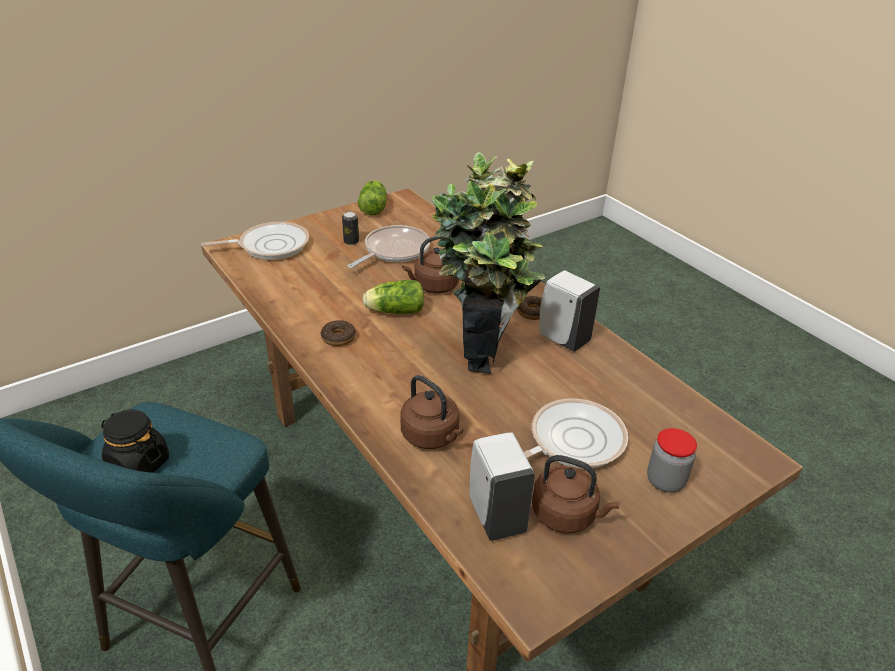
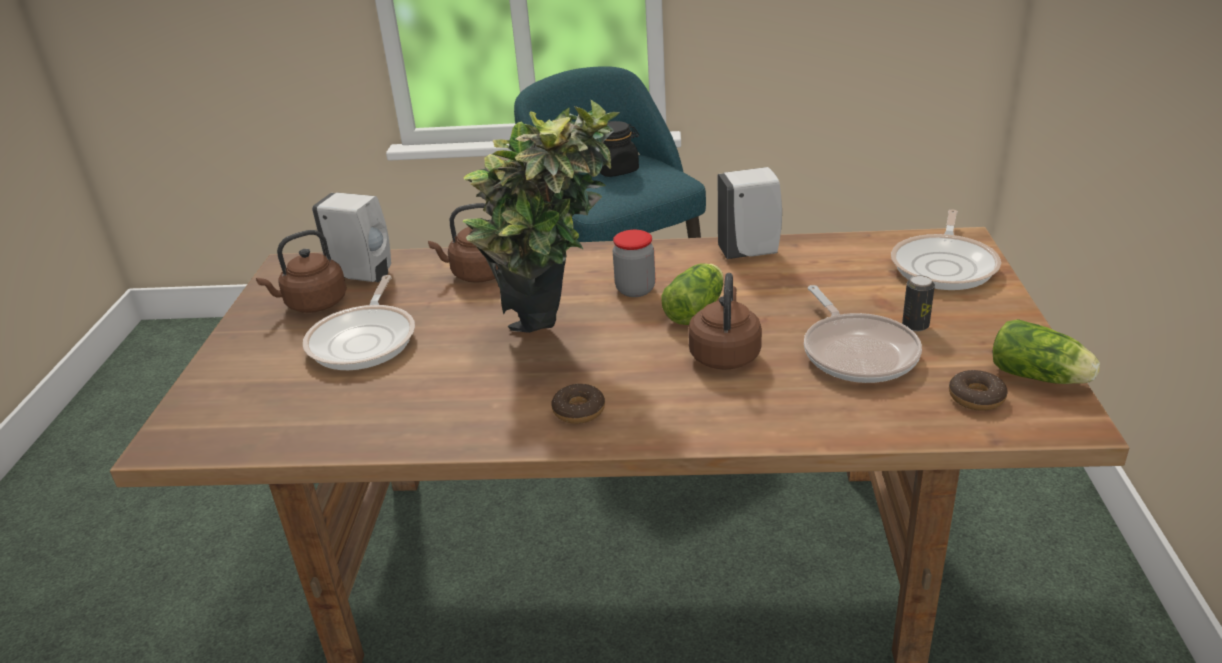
camera: 130 degrees right, 5 degrees down
(338, 338) = (681, 265): donut -> donut (976, 397)
(562, 338) = (500, 409): white soap dispenser -> white soap dispenser (751, 252)
(665, 481) = (251, 368): jar -> jar (635, 289)

